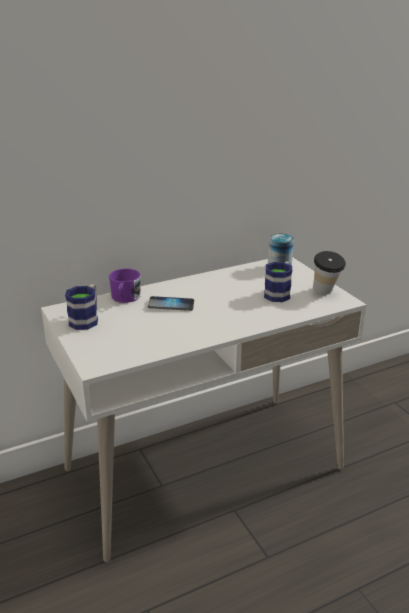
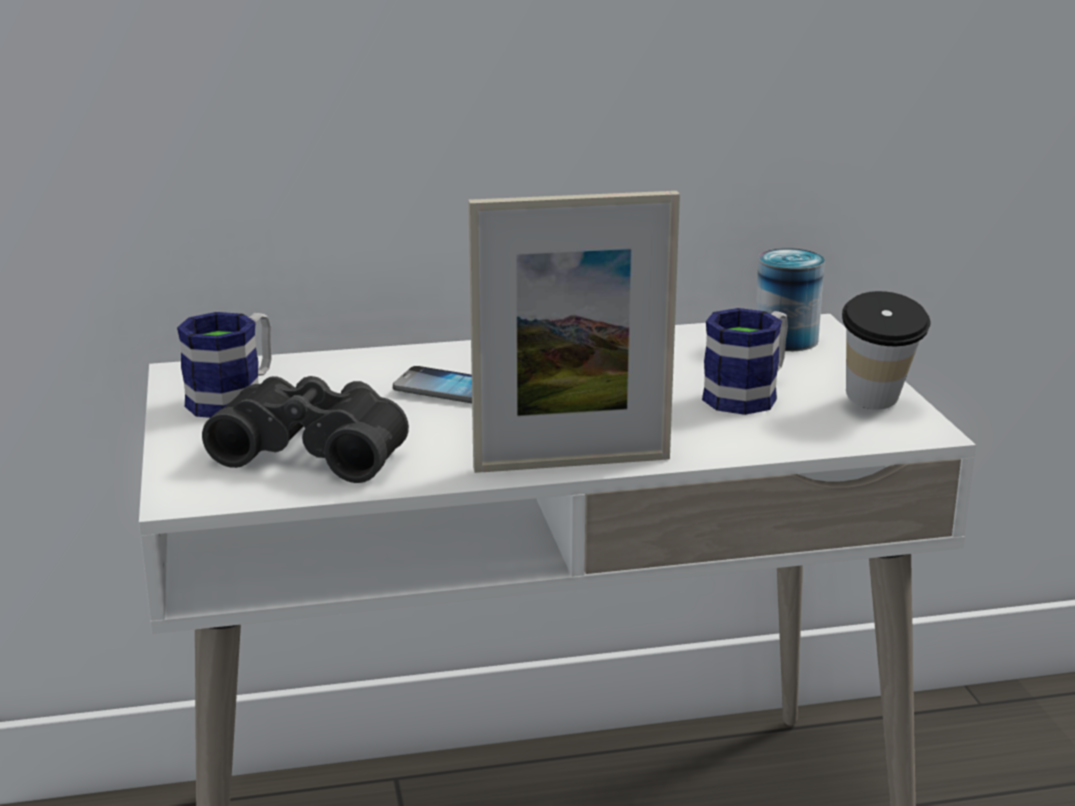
camera: 15 degrees right, 5 degrees down
(125, 298) = (354, 365): purple mug -> none
(133, 338) = (315, 450): none -> black binoculars
(232, 331) = (572, 463): none -> picture frame

